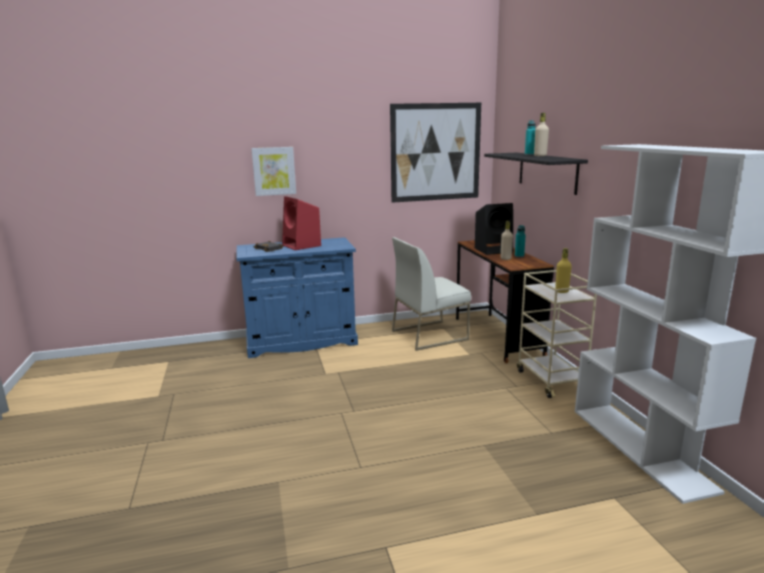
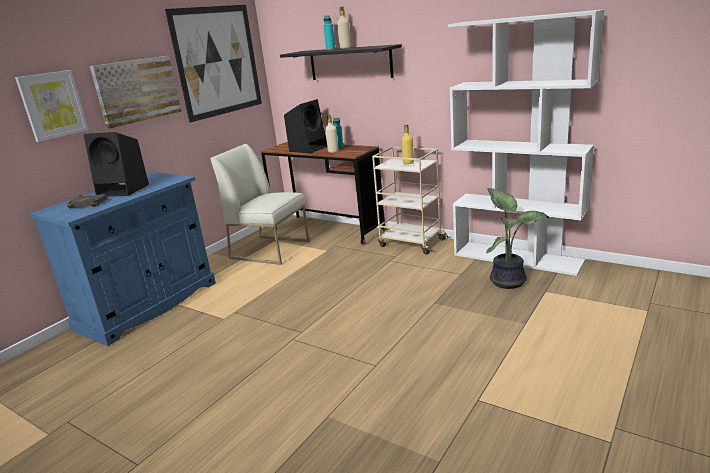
camera: 40 degrees left, 5 degrees up
(302, 245) = (124, 190): red speaker -> black speaker
(347, 169) = (137, 90): none -> picture
(429, 335) = (271, 249): white chair -> white chair turned 90 degrees clockwise
(589, 465) = (508, 281): none -> potted plant

